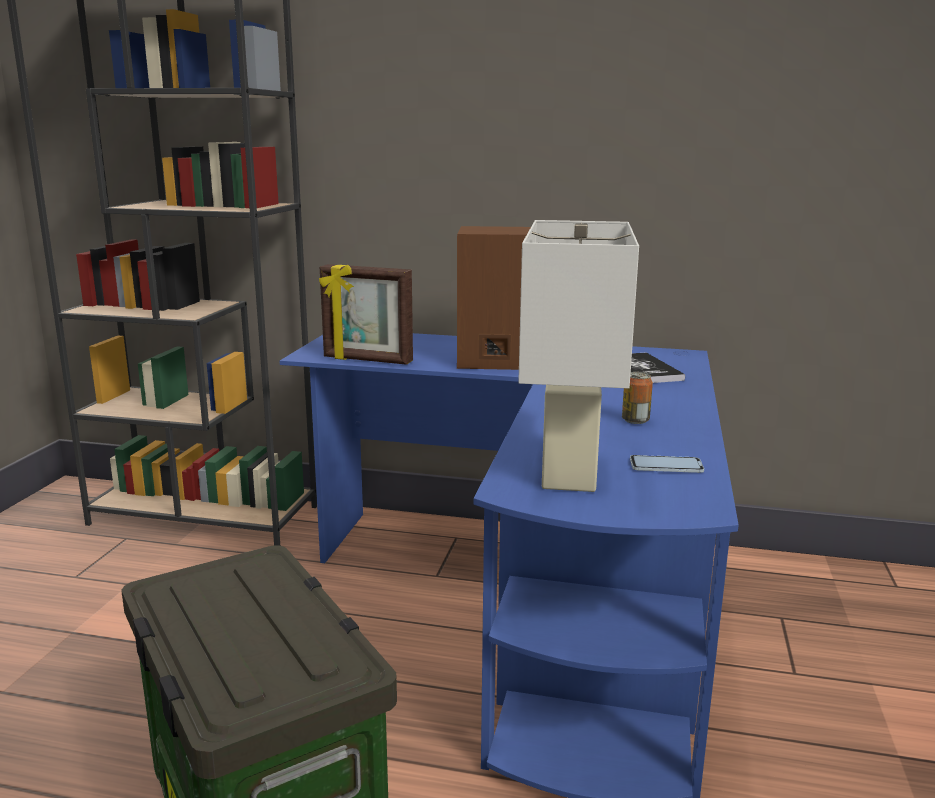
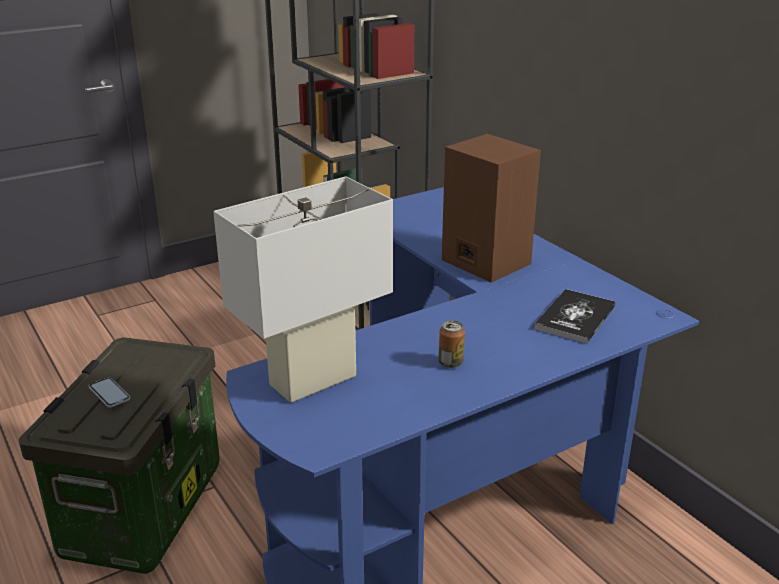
camera: 45 degrees right, 10 degrees up
(367, 360) = (400, 229): picture frame -> none
(666, 466) = (377, 409): phone -> phone (109, 393)

